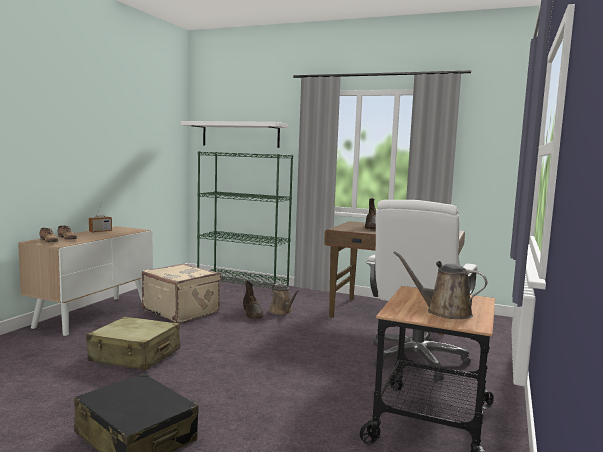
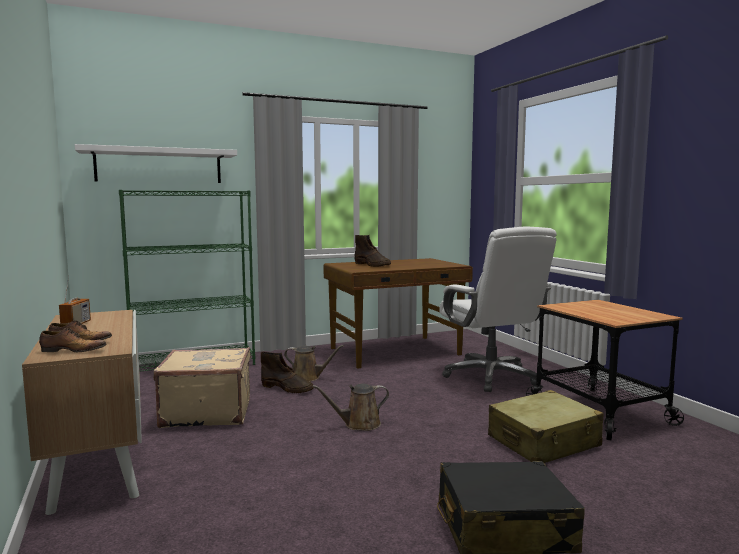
camera: 45 degrees left, 0 degrees up
(135, 356) = (293, 472): beige suitcase -> beige suitcase (544, 442)
(444, 312) = (623, 313): brown watering can -> brown watering can (358, 424)

